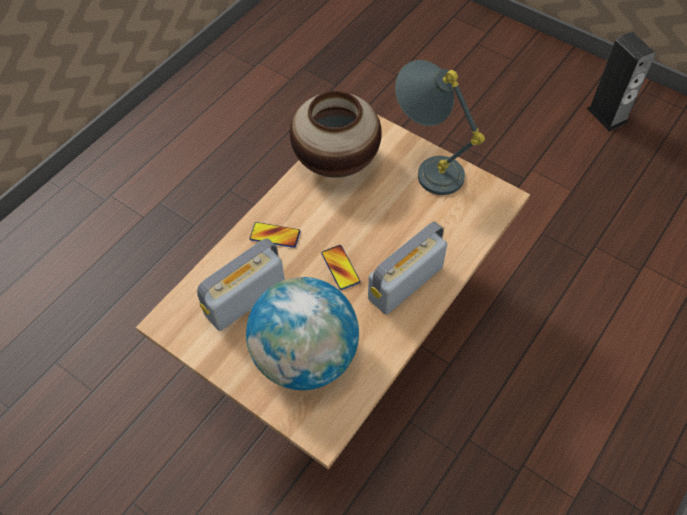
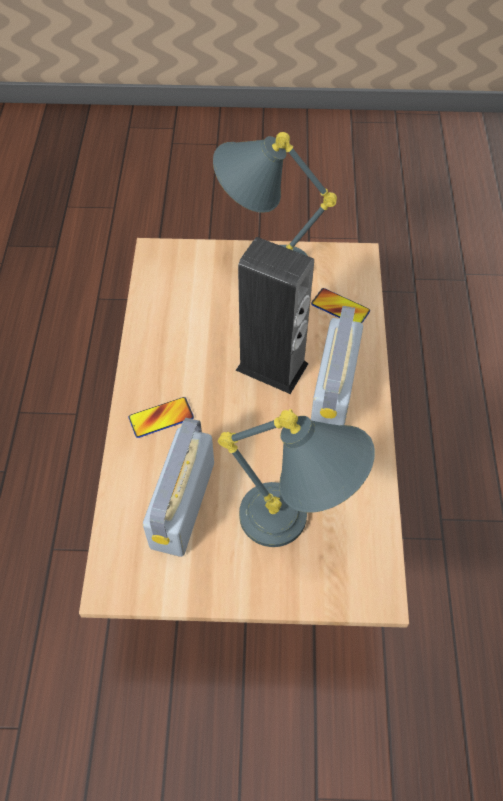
camera: 35 degrees left, 0 degrees up
(305, 357) = (296, 526): globe -> grey table lamp
(336, 162) = (166, 307): vase -> none
(340, 267) = (257, 412): phone -> phone (340, 308)
(607, 115) = (337, 157): speaker -> speaker (272, 367)

